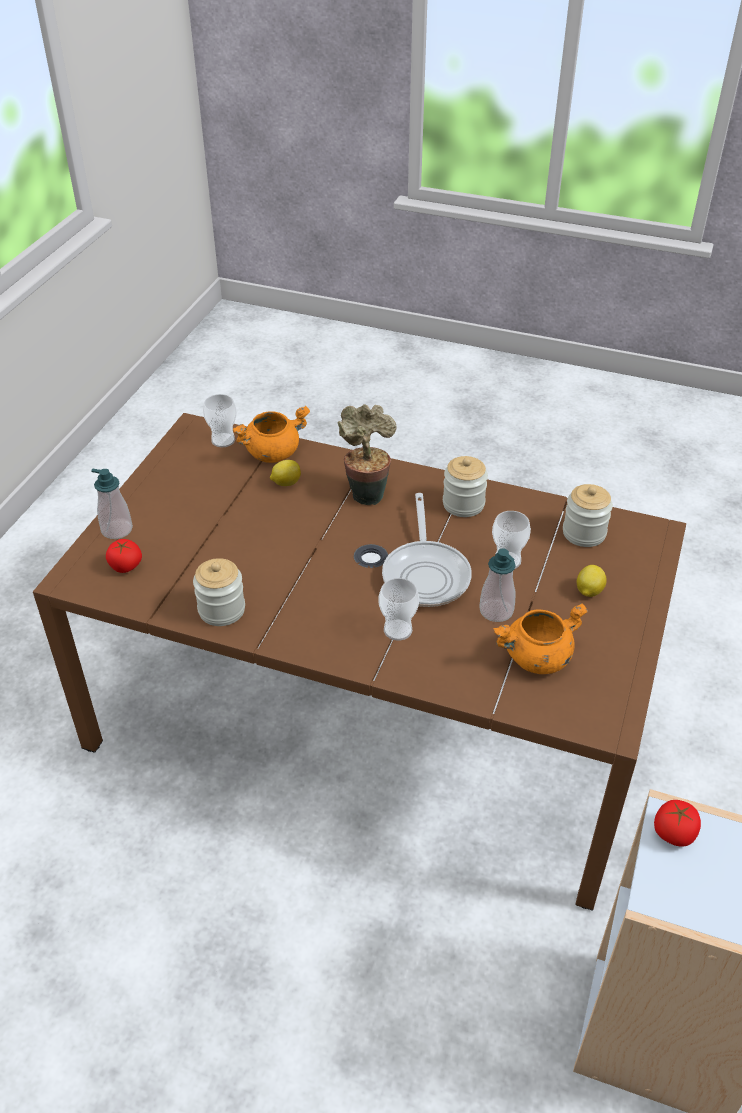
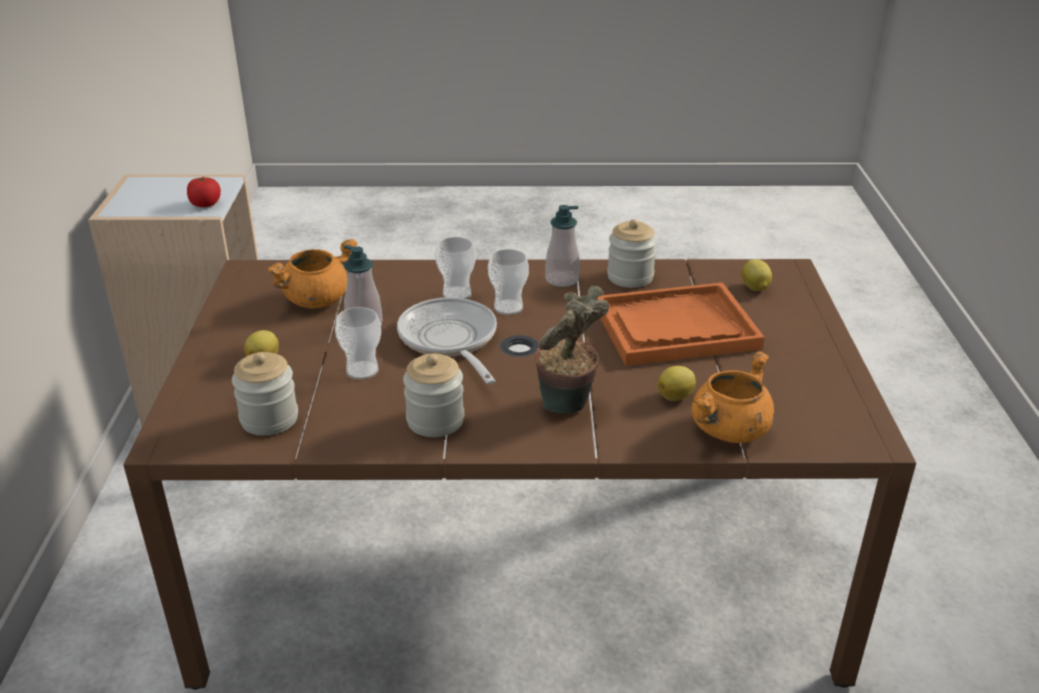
camera: 160 degrees right, 10 degrees down
(117, 530) = (803, 313): soap dispenser -> soap dispenser (562, 279)
(125, 566) = (754, 288): tomato -> lemon
(223, 440) = (811, 432): cup -> cup (508, 307)
(233, 541) = (675, 328): none -> orange tray

